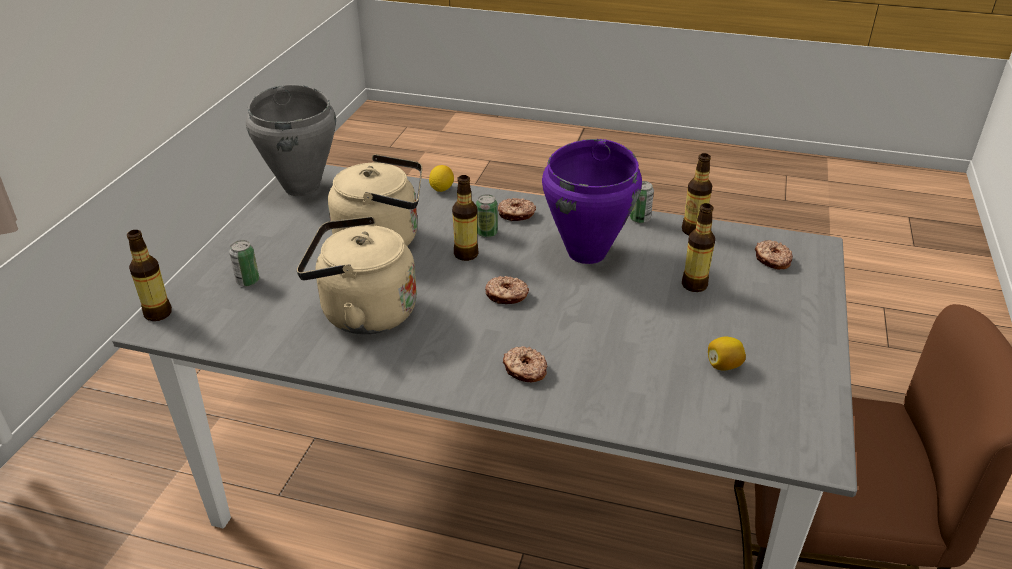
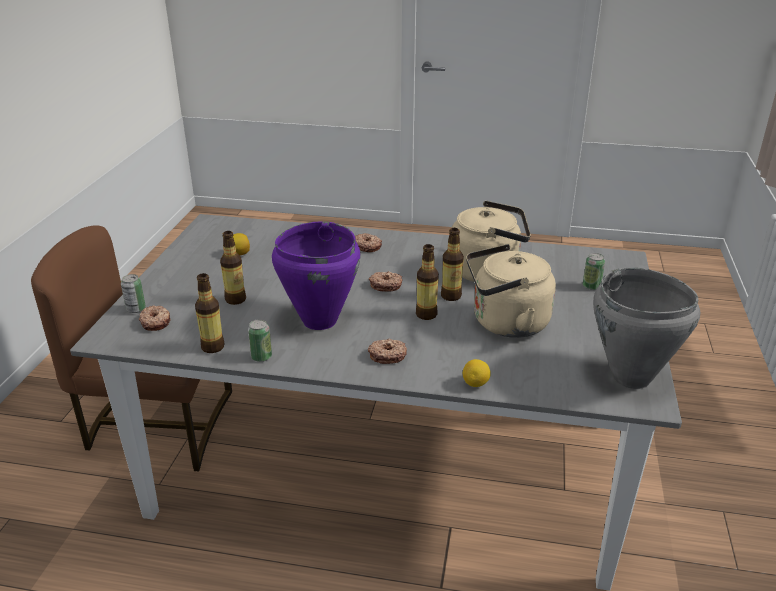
camera: 175 degrees right, 5 degrees down
(158, 313) = (632, 264): bottle -> bottle (451, 296)
(487, 233) = (412, 334): can -> can (136, 309)

